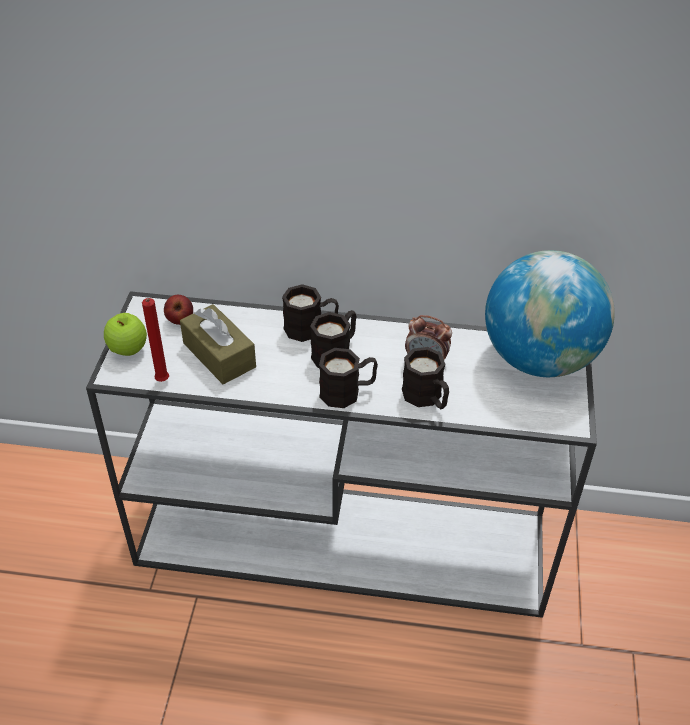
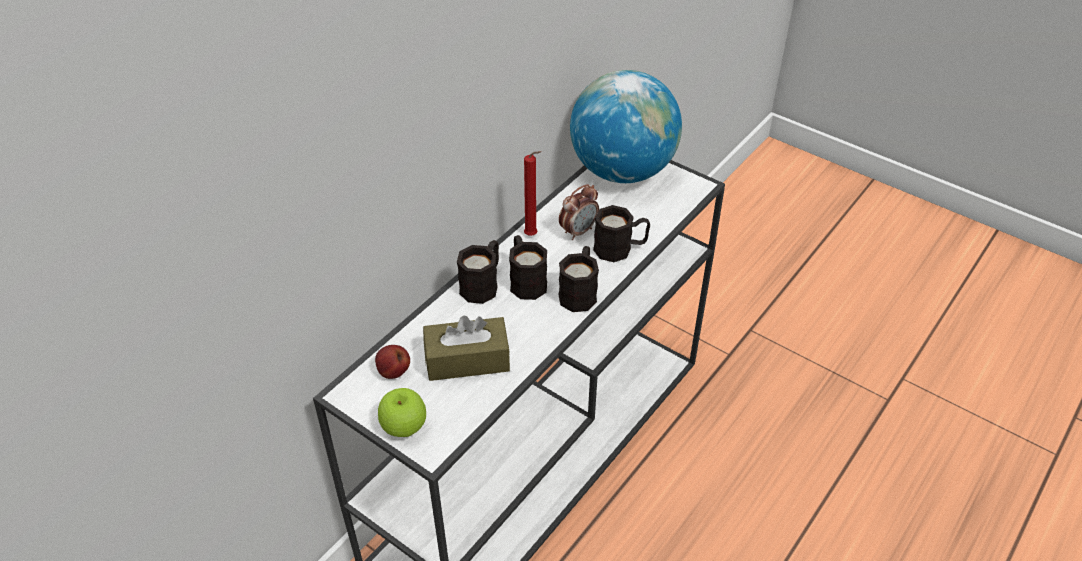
camera: 60 degrees left, 0 degrees up
(162, 382) = (473, 415): red candle -> red candle (532, 236)

